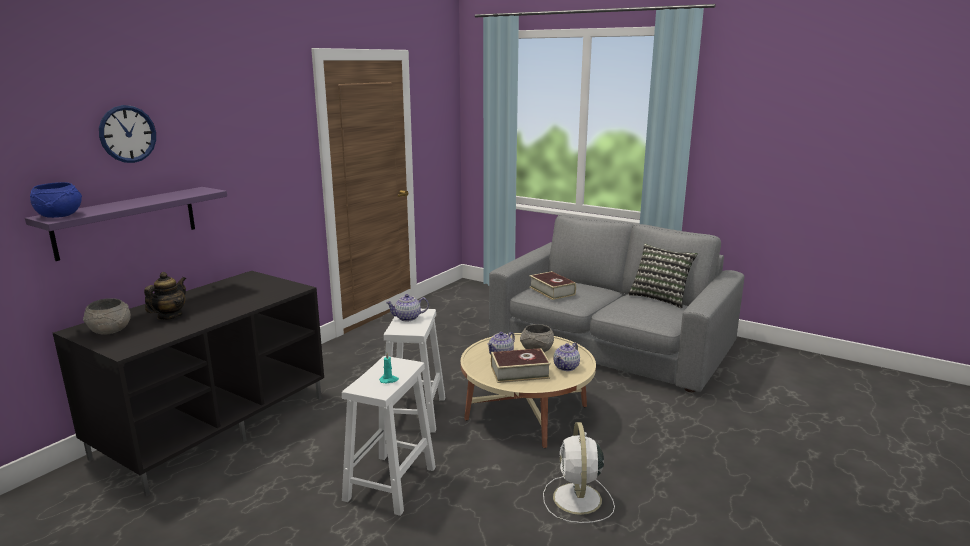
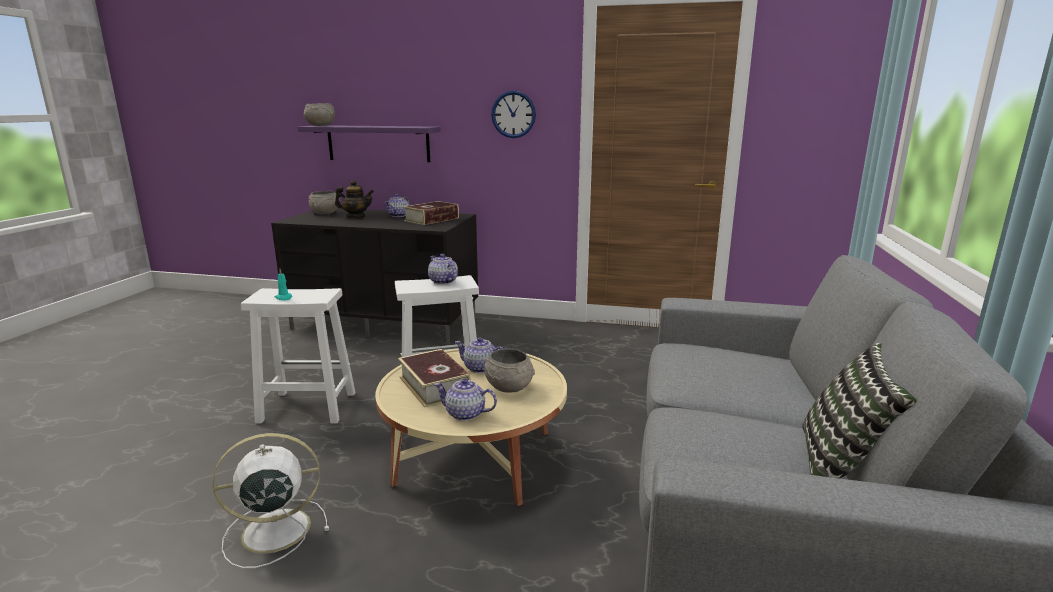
camera: 70 degrees right, 0 degrees up
(60, 215) = (321, 125): blue bowl -> grey bowl
(127, 134) = (384, 73): wall clock -> wall clock (513, 114)
(201, 298) = (398, 215): none -> teapot
(552, 291) = (700, 356): book -> book (432, 219)

